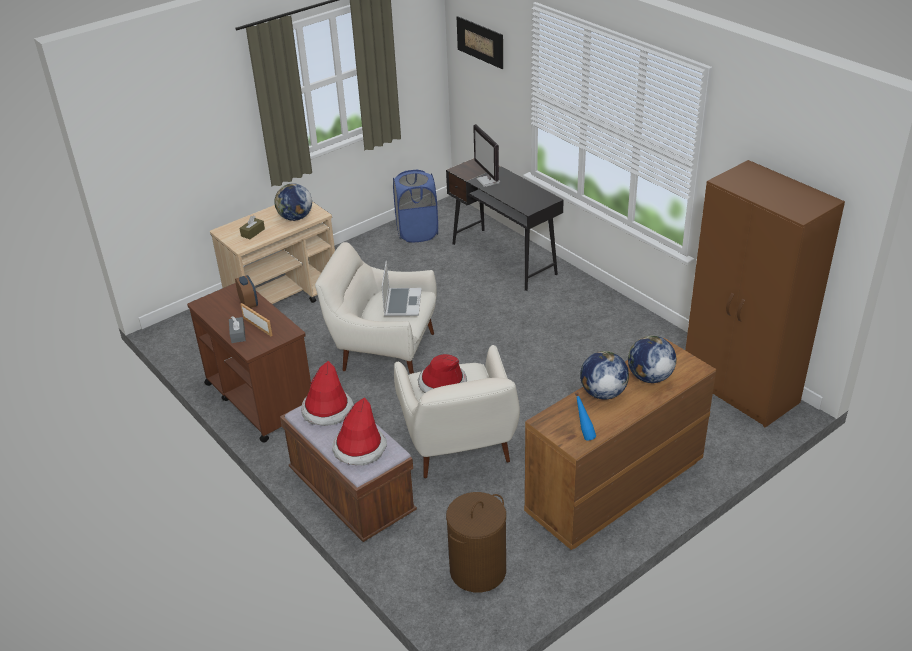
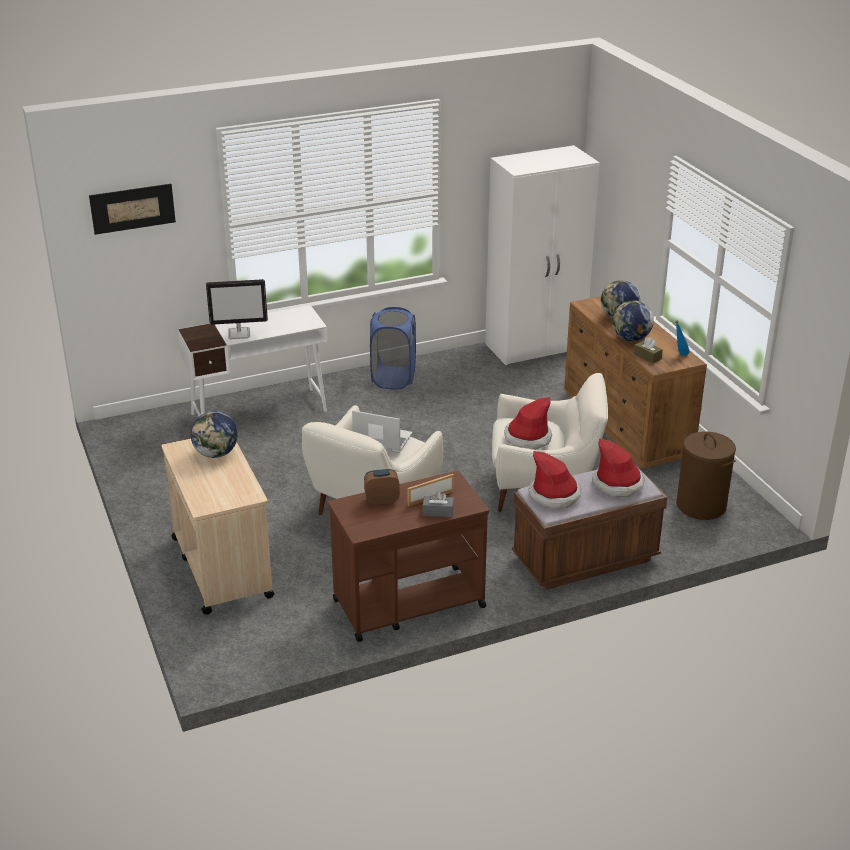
camera: 75 degrees left, 5 degrees down
(253, 232) = (226, 485): brown tissue box -> brown tissue box (647, 356)
(417, 232) = (159, 455): blue laundry basket -> blue laundry basket (393, 378)
(504, 259) = (259, 412): black desk -> white desk
(740, 390) = (536, 347): brown wardrobe -> white wardrobe

